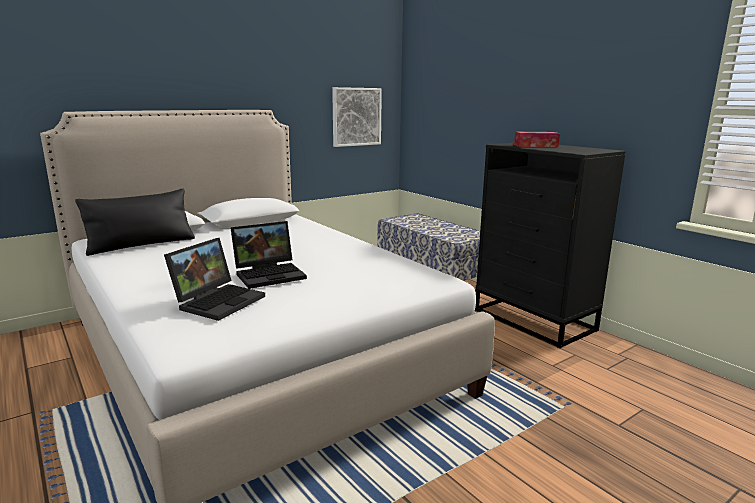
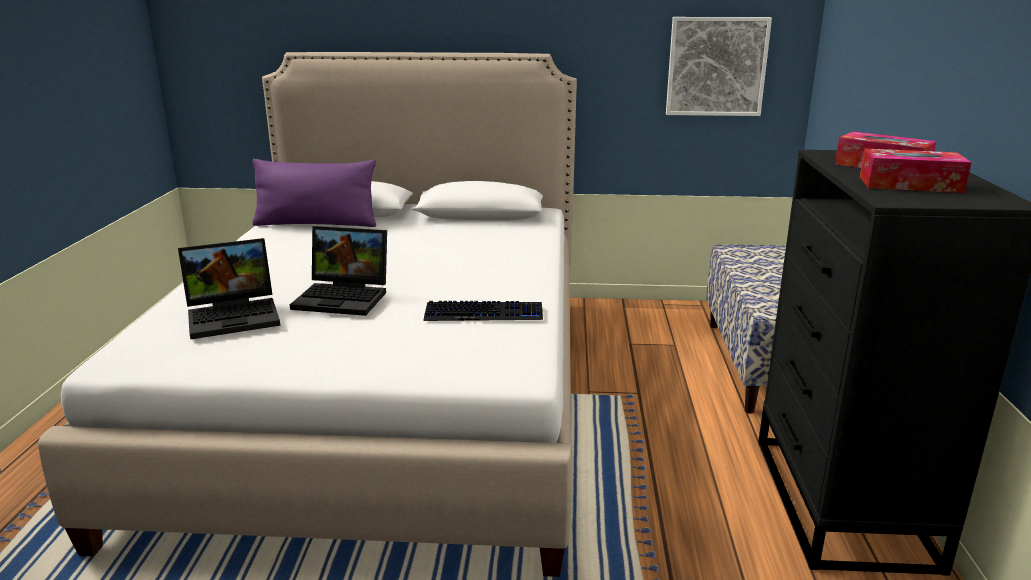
camera: 40 degrees right, 5 degrees up
(141, 245) = (316, 224): black pillow -> purple pillow
(367, 262) = (484, 313): none -> keyboard
(566, 149) = (910, 184): none -> tissue box

